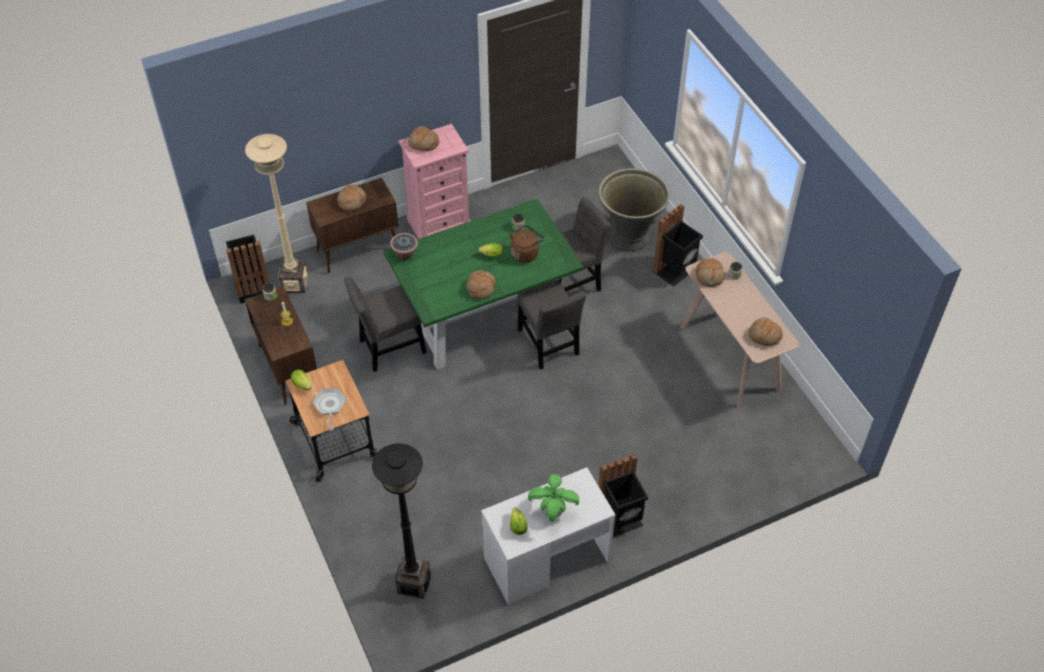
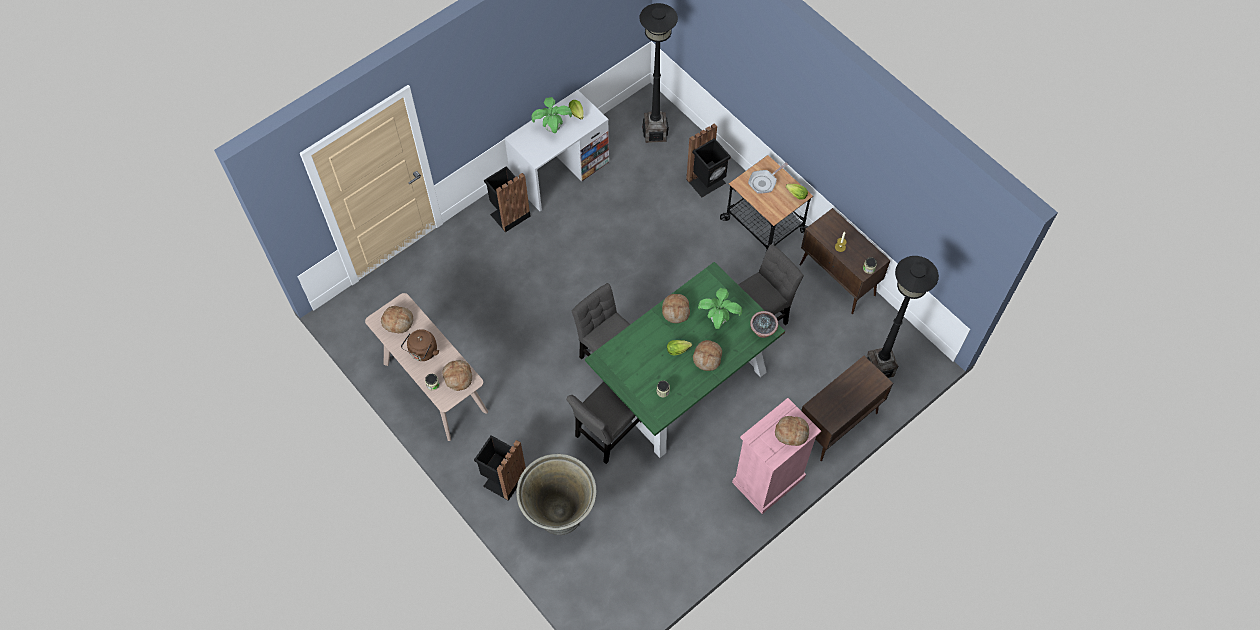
camera: 165 degrees right, 10 degrees up
(252, 288) = (916, 354): black trash can -> black trash can (707, 182)
(294, 284) = (879, 369): beige floor lamp -> black floor lamp
(330, 406) = (764, 182): frying pan -> frying pan turned 75 degrees clockwise
(352, 201) = (847, 395): bread -> bread (707, 358)
(443, 272) = (718, 320): none -> potted plant
(525, 253) = (645, 361): brown kettle -> brown kettle (422, 352)

